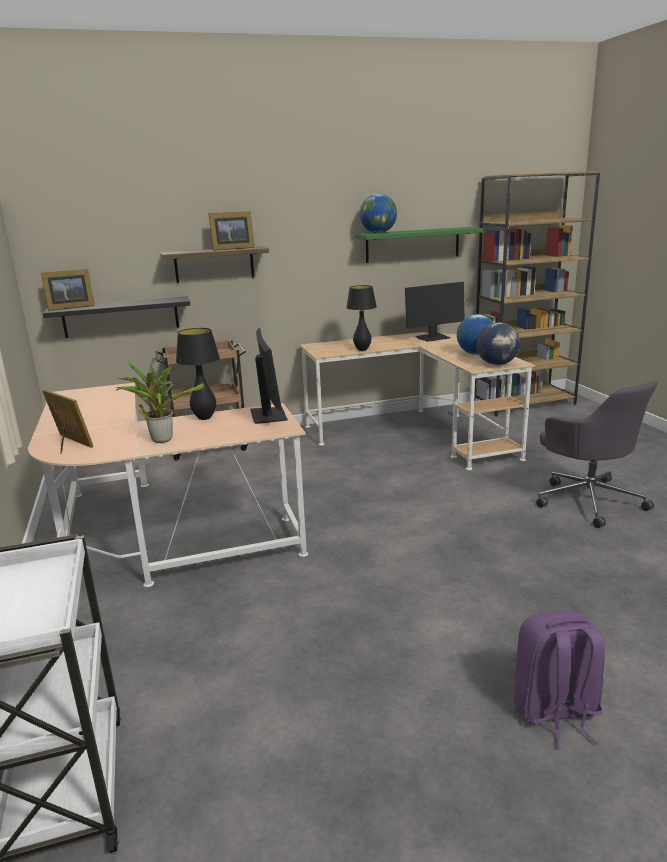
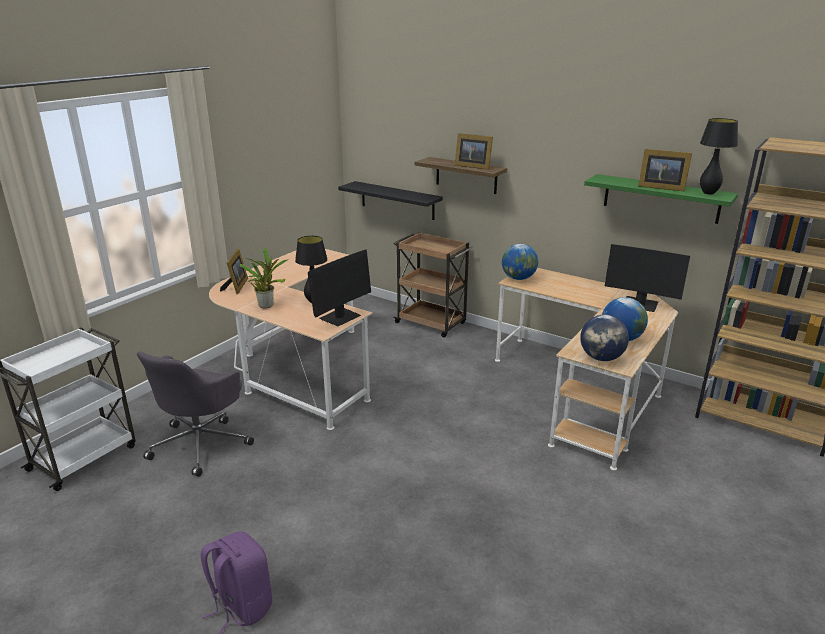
camera: 50 degrees right, 5 degrees up
(69, 307) = (361, 185): picture frame -> picture frame (660, 187)
(362, 350) = (549, 291): black table lamp -> black table lamp (708, 193)
(378, 233) = (609, 180): globe -> globe (518, 278)
(588, 500) = (578, 535): grey office chair -> grey office chair (201, 444)

